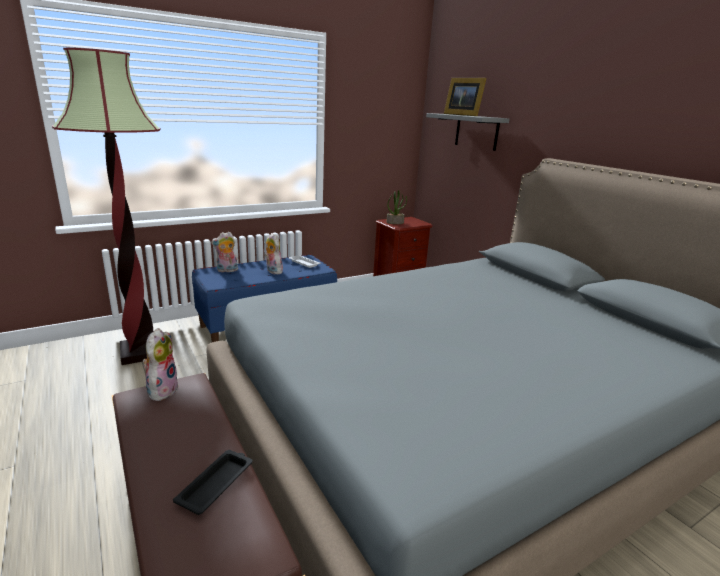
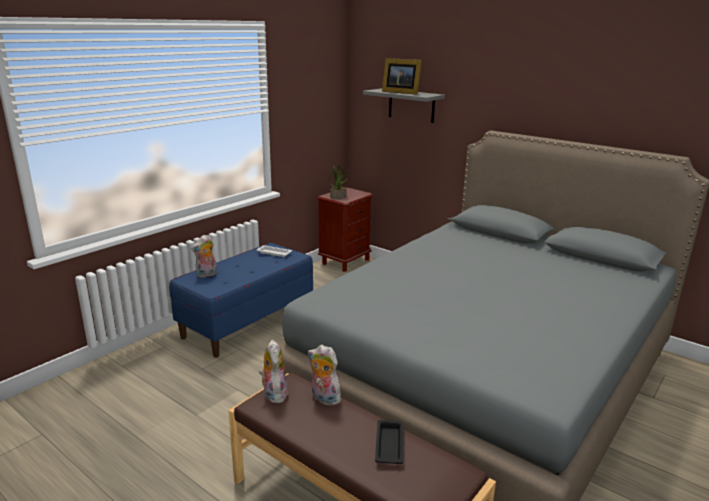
camera: 20 degrees left, 0 degrees up
(141, 352) = (143, 377): floor lamp -> none
(273, 271) = (252, 267): plush toy -> plush toy (323, 399)

